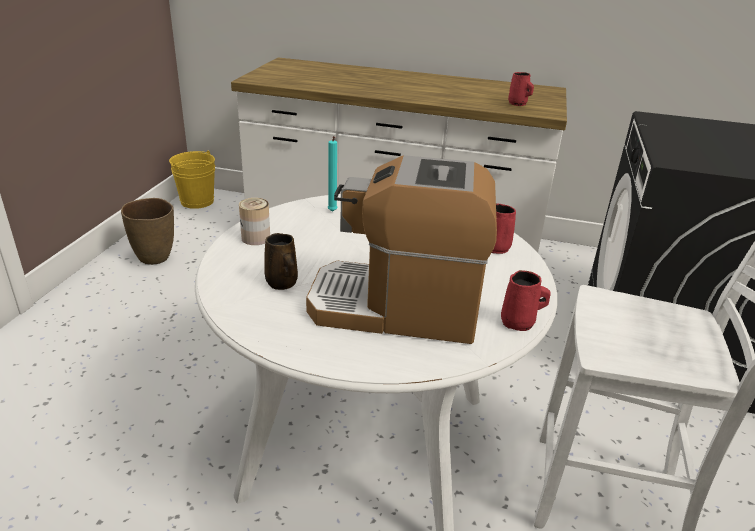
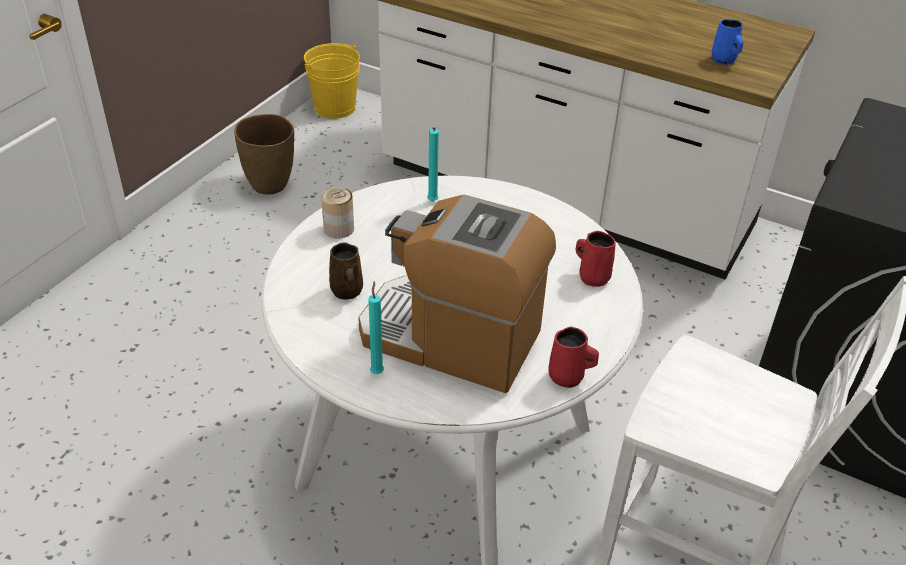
camera: 15 degrees right, 10 degrees up
(339, 344) = (377, 371): none -> turquoise candle
(518, 104) = (724, 60): red mug -> blue mug

